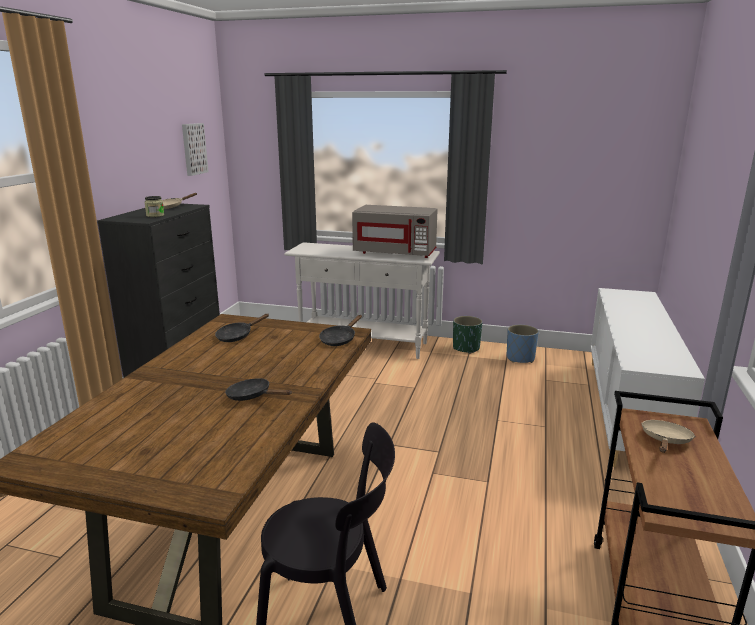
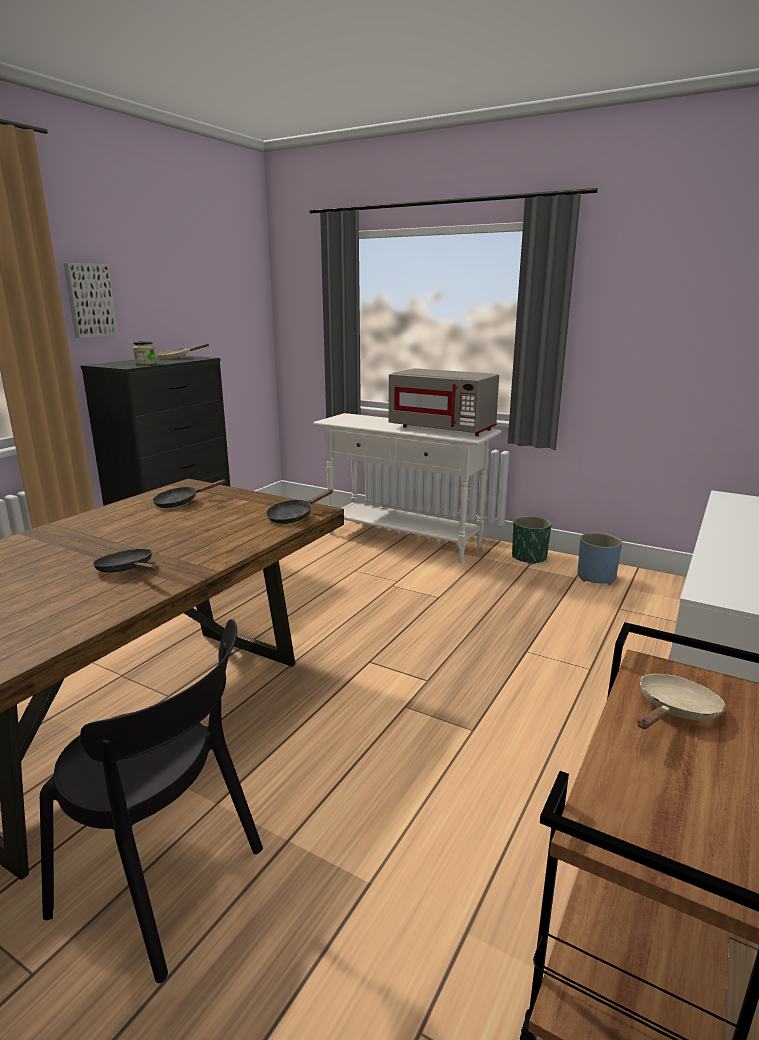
camera: 15 degrees right, 0 degrees up
(193, 149) = (224, 298): picture -> picture (89, 300)

